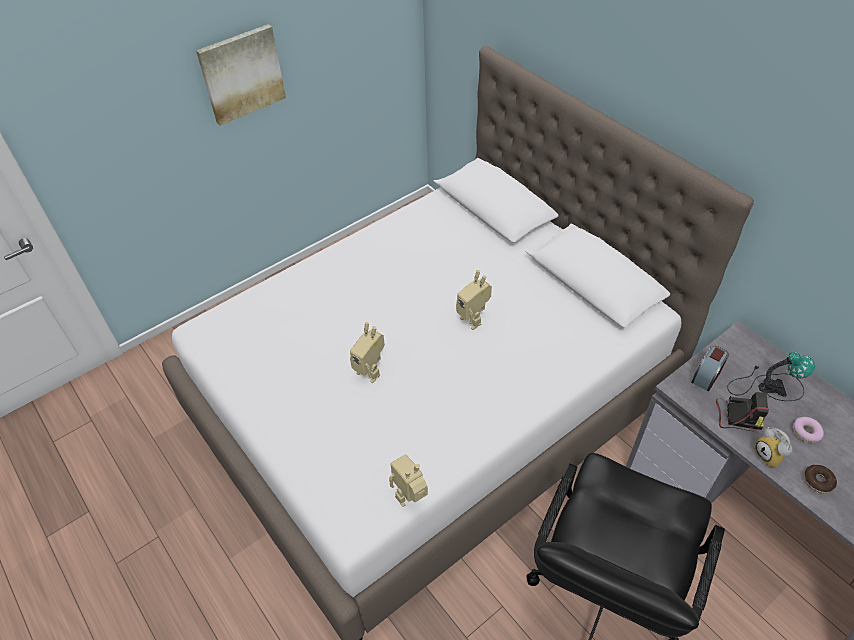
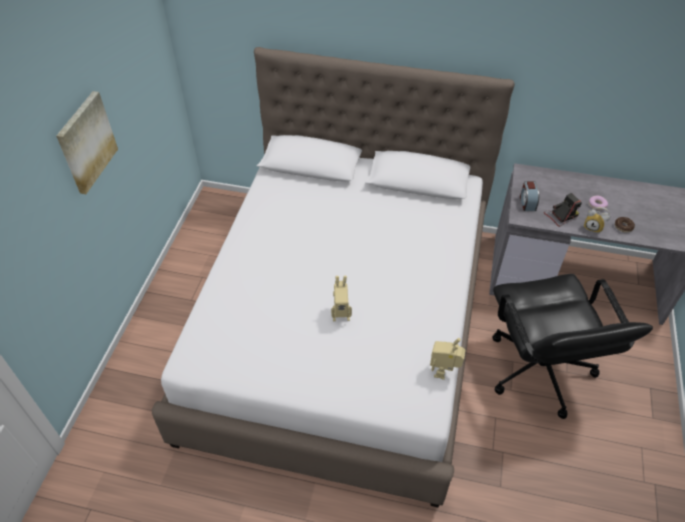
camera: 40 degrees left, 0 degrees up
(473, 319) = (371, 244): toy robot -> none
(767, 385) = (559, 191): table lamp -> none

